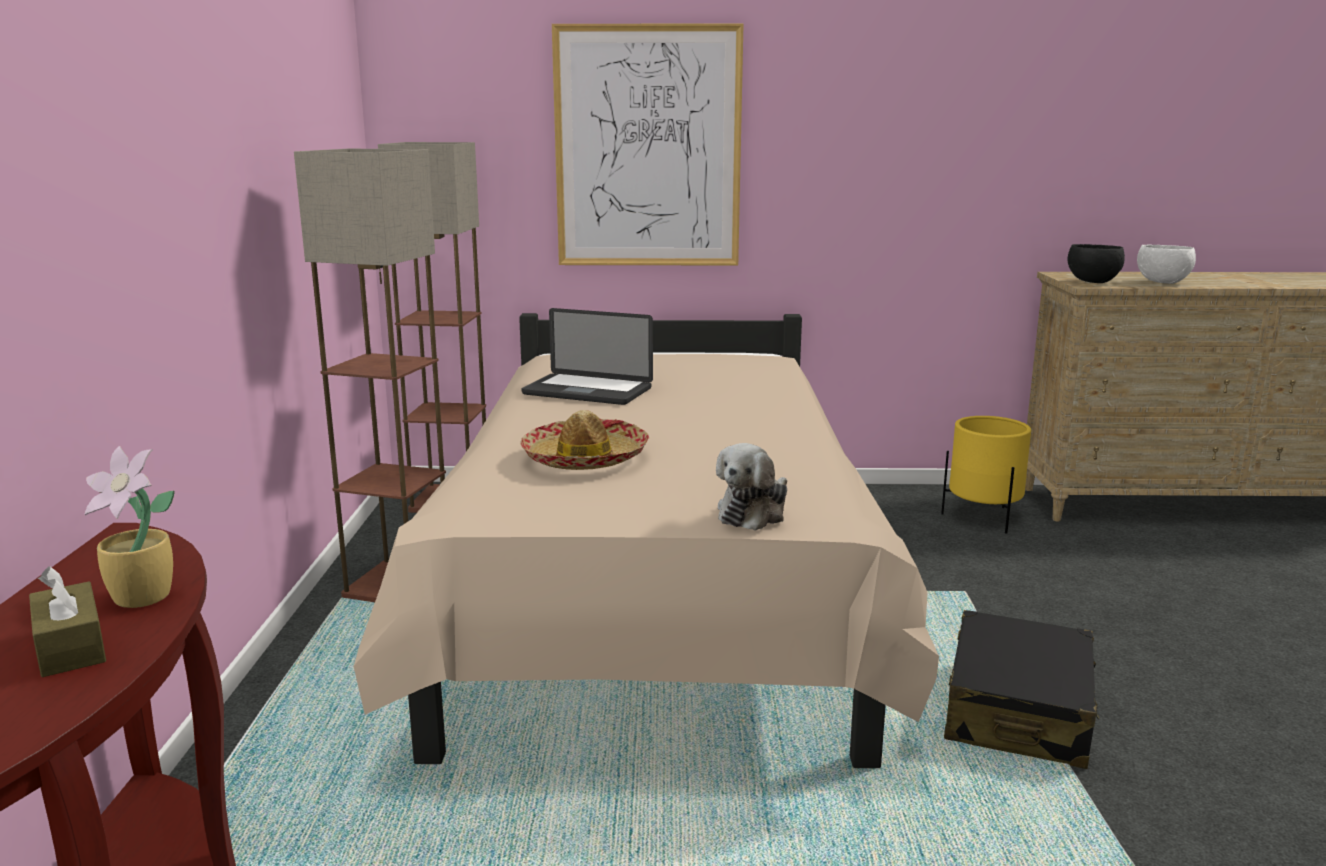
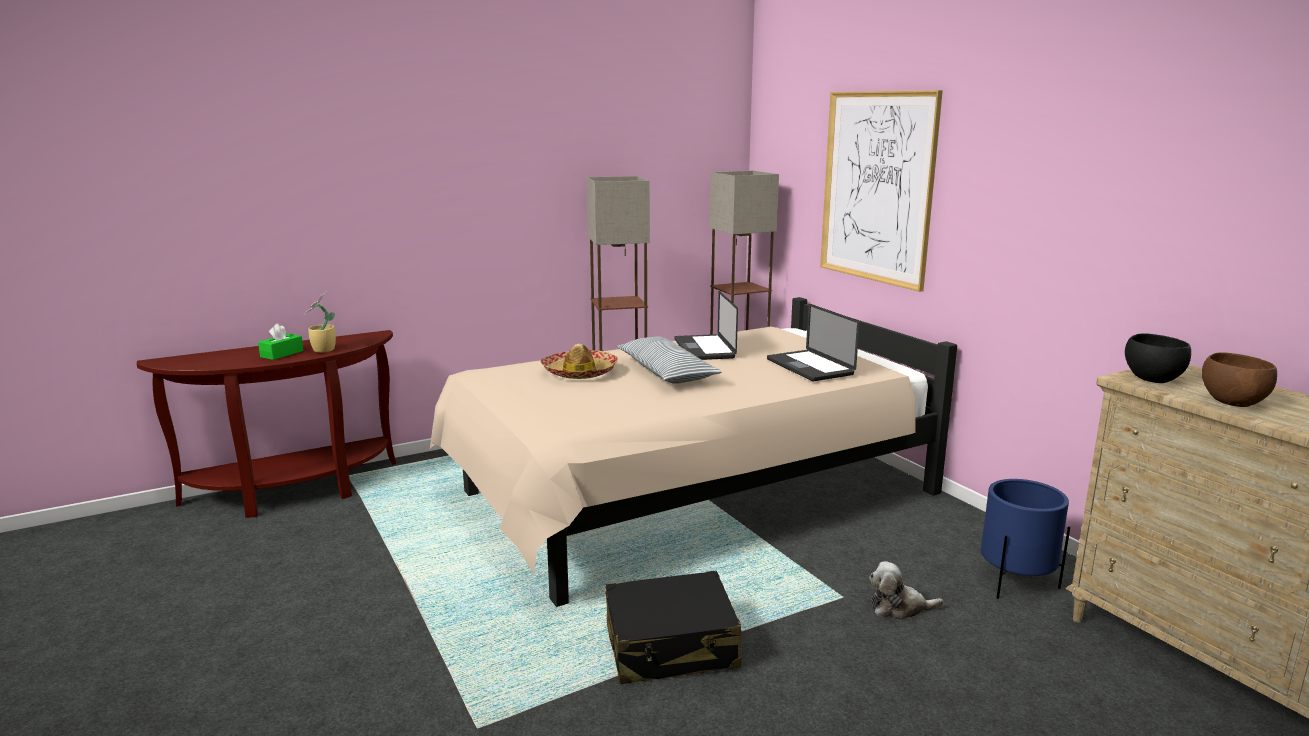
camera: 60 degrees right, 0 degrees up
(70, 647) = (282, 354): brown tissue box -> green tissue box
(658, 422) = (666, 372): none -> pillow
(731, 373) = (809, 367): none -> laptop
(754, 513) = (536, 417): plush toy -> plush toy (899, 608)
(983, 518) = (1015, 582): yellow planter -> blue planter
(1163, 283) = (1232, 403): white bowl -> brown bowl

